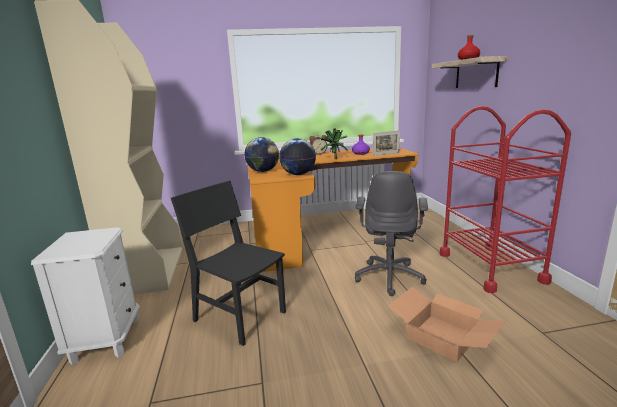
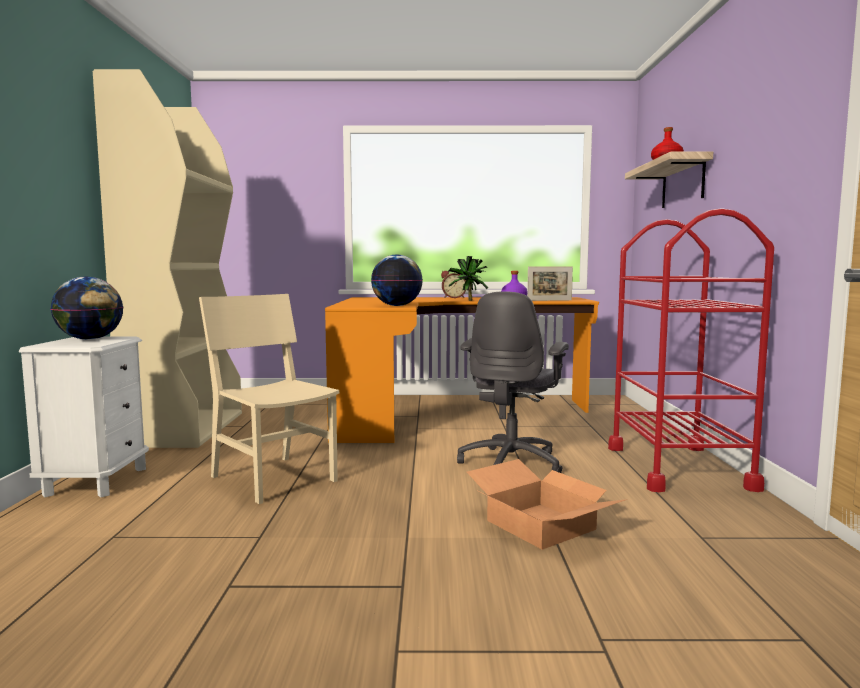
camera: 10 degrees right, 10 degrees down
(240, 316) = (274, 478): black chair -> beige chair
(263, 171) = (355, 303): globe -> globe (90, 339)

